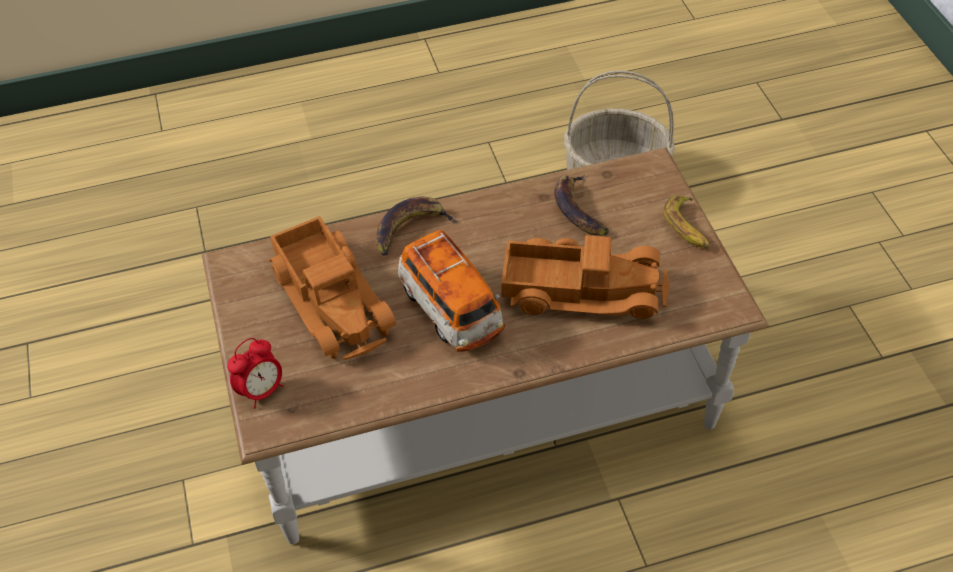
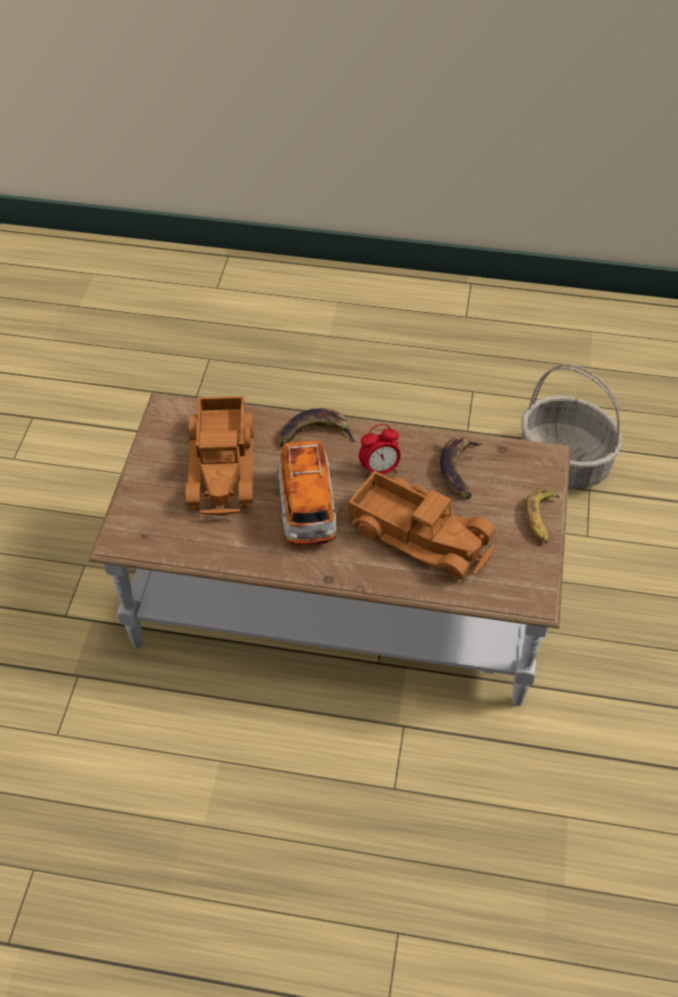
camera: 25 degrees right, 0 degrees up
(261, 391) = (131, 512): alarm clock -> alarm clock (379, 470)

